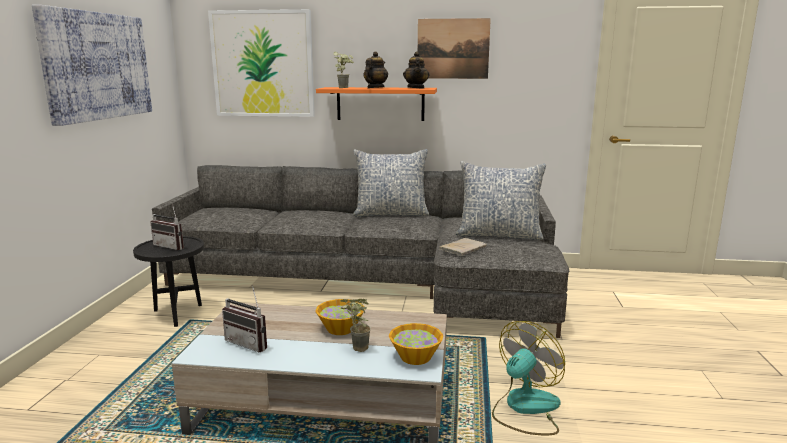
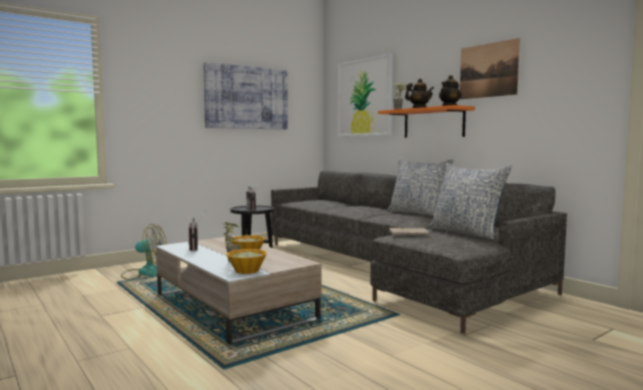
camera: 45 degrees right, 10 degrees down
(525, 408) = (333, 351): fan -> fan (144, 273)

